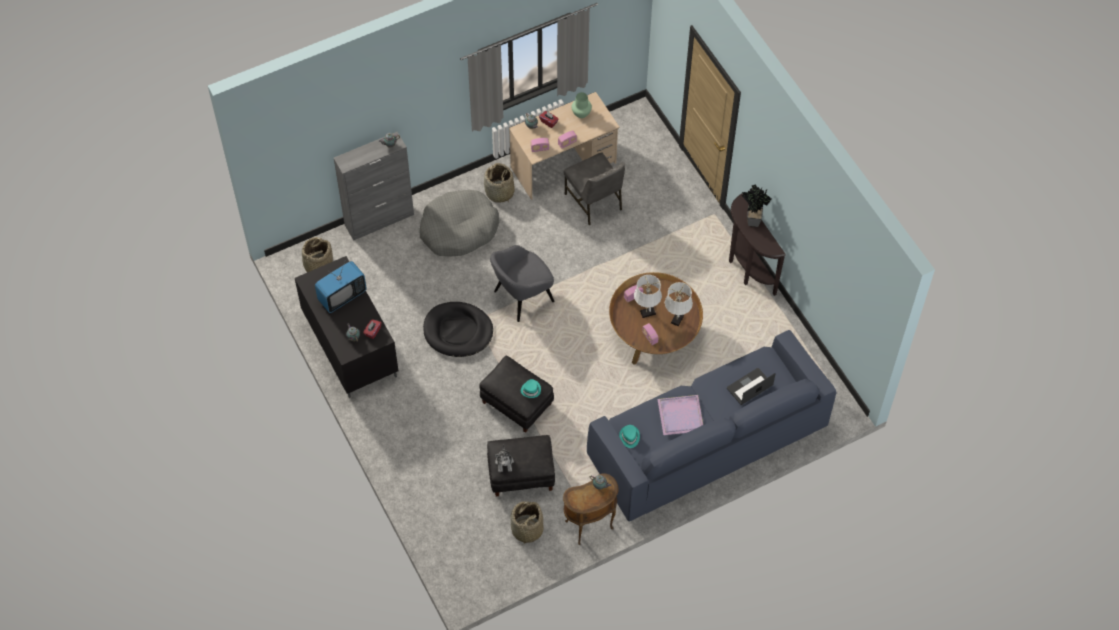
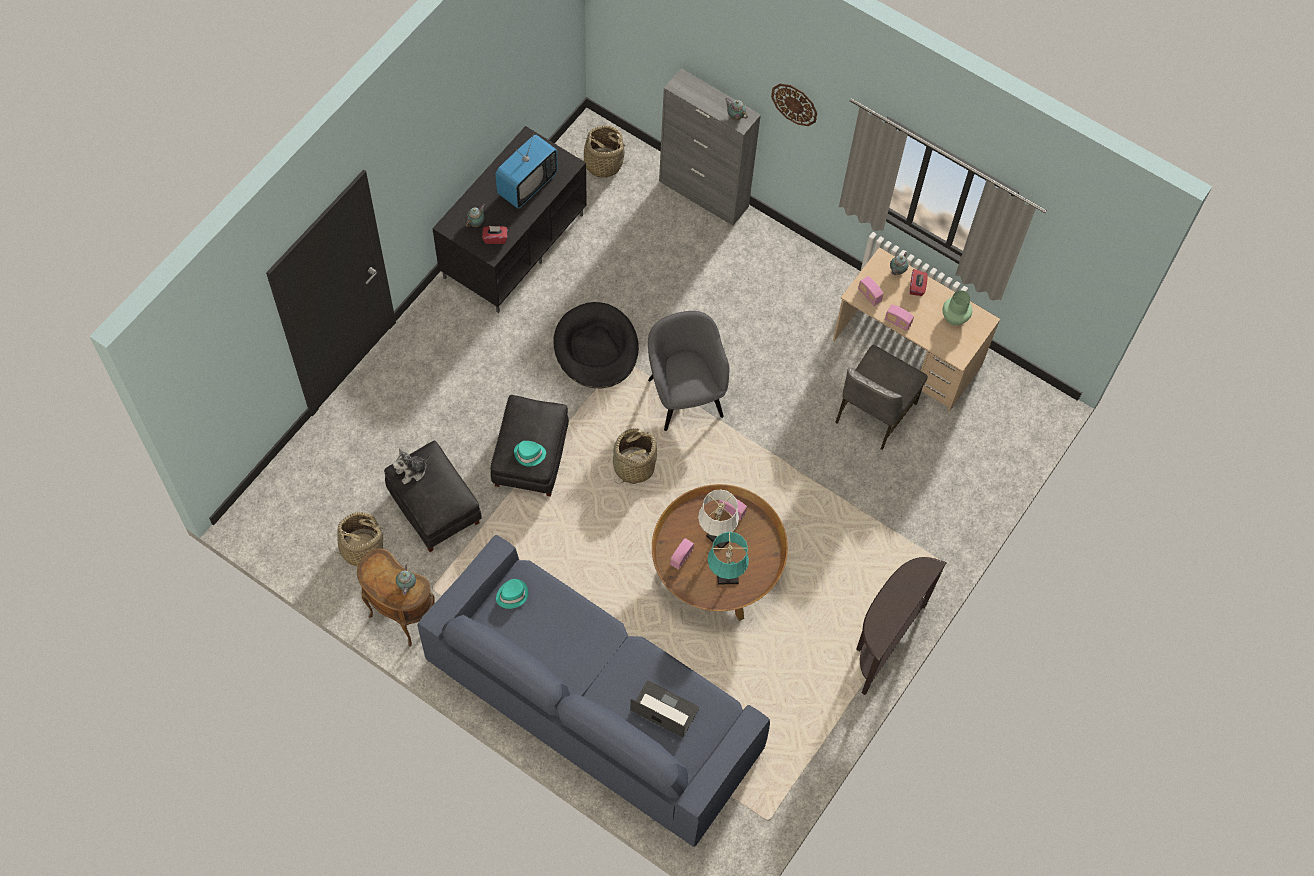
camera: 60 degrees right, 5 degrees up
(342, 296) = (527, 184): television -> television turned 75 degrees counterclockwise
(417, 102) = (794, 104): none -> wall clock
(458, 229) = (740, 282): grey dog bed -> none
(499, 192) = (821, 301): basket -> basket (633, 466)
(522, 297) = (685, 395): grey armchair -> grey armchair turned 45 degrees clockwise
(676, 320) = (725, 578): white table lamp -> turquoise table lamp
(681, 416) = (575, 643): purple tray -> none
(751, 220) = (907, 593): potted plant -> none

